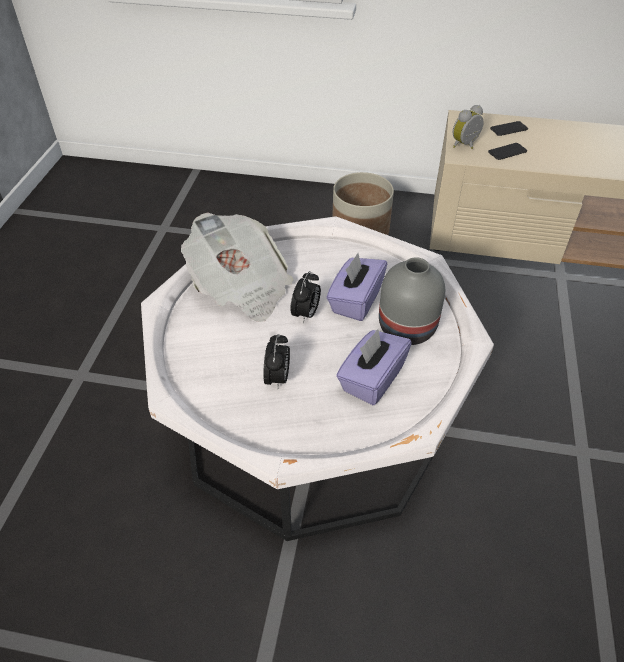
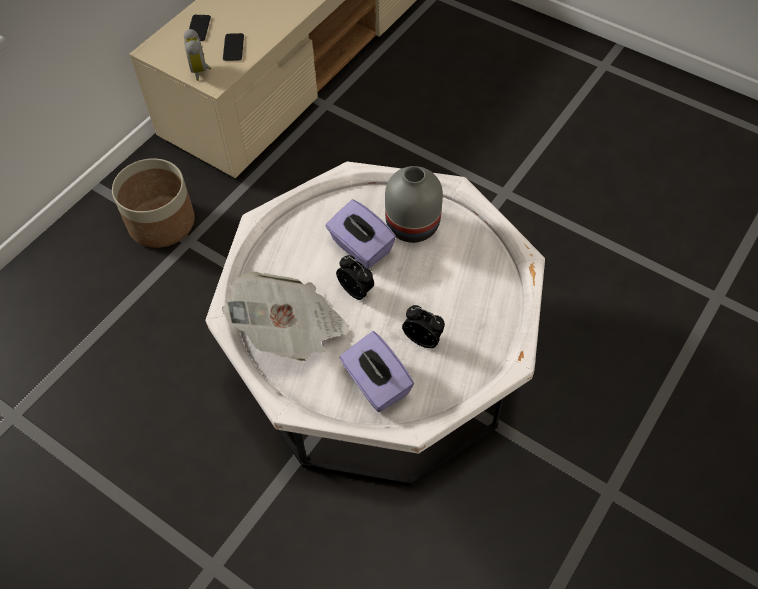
camera: 65 degrees left, 10 degrees up
(371, 379) = (456, 273): purple tissue box -> purple tissue box (376, 384)

